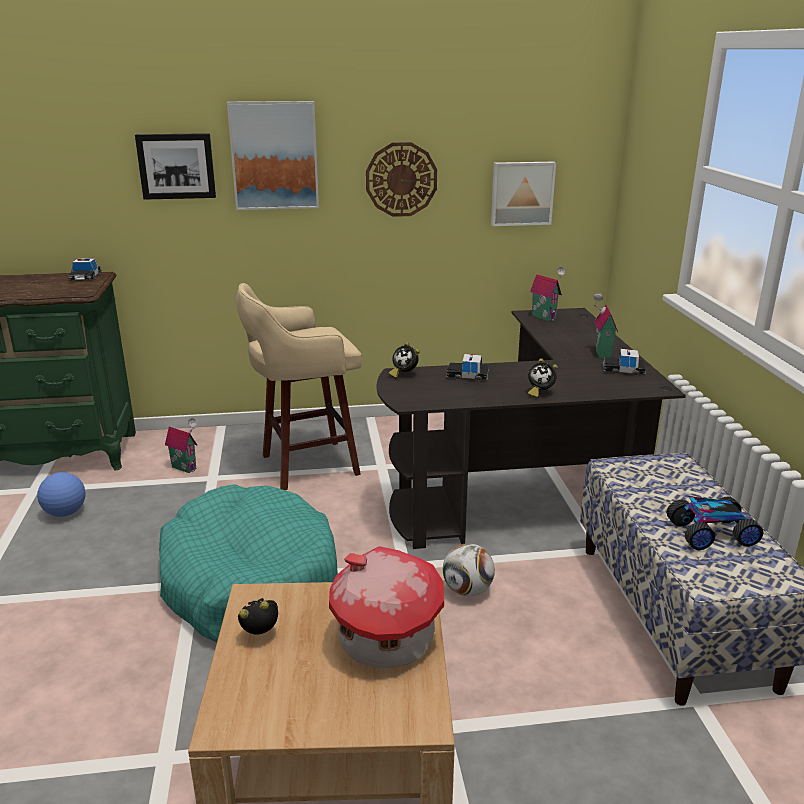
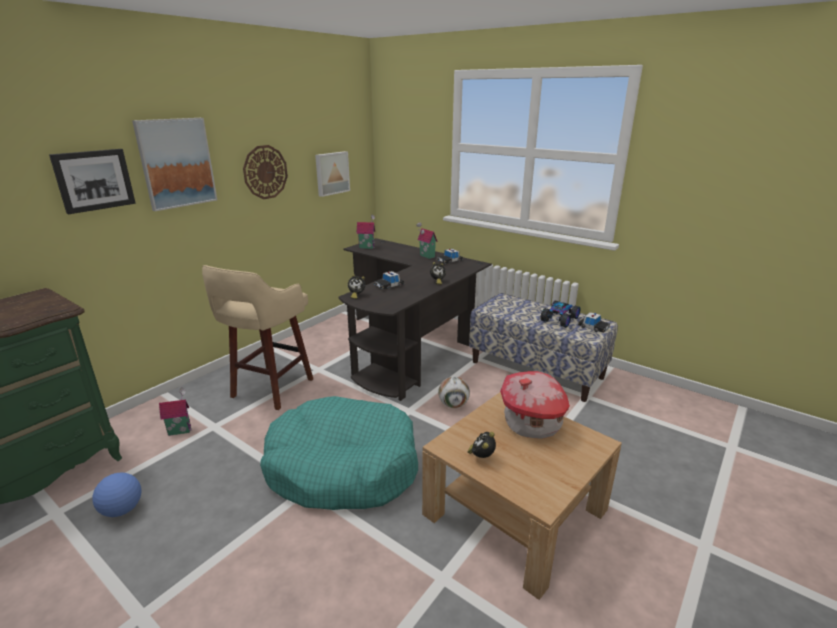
camera: 45 degrees left, 0 degrees up
(85, 277) = (29, 298): toy car -> toy car (593, 327)

